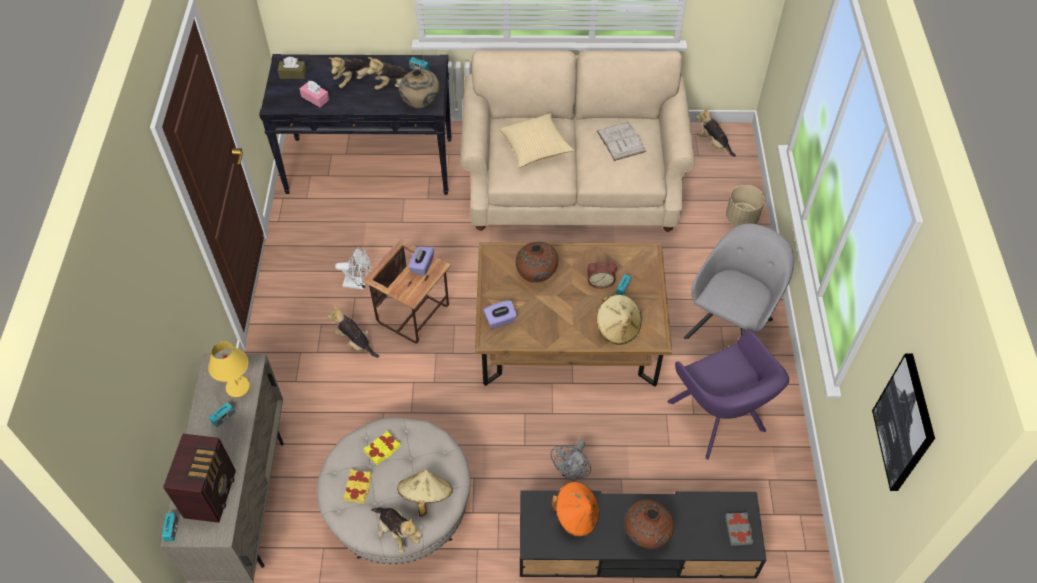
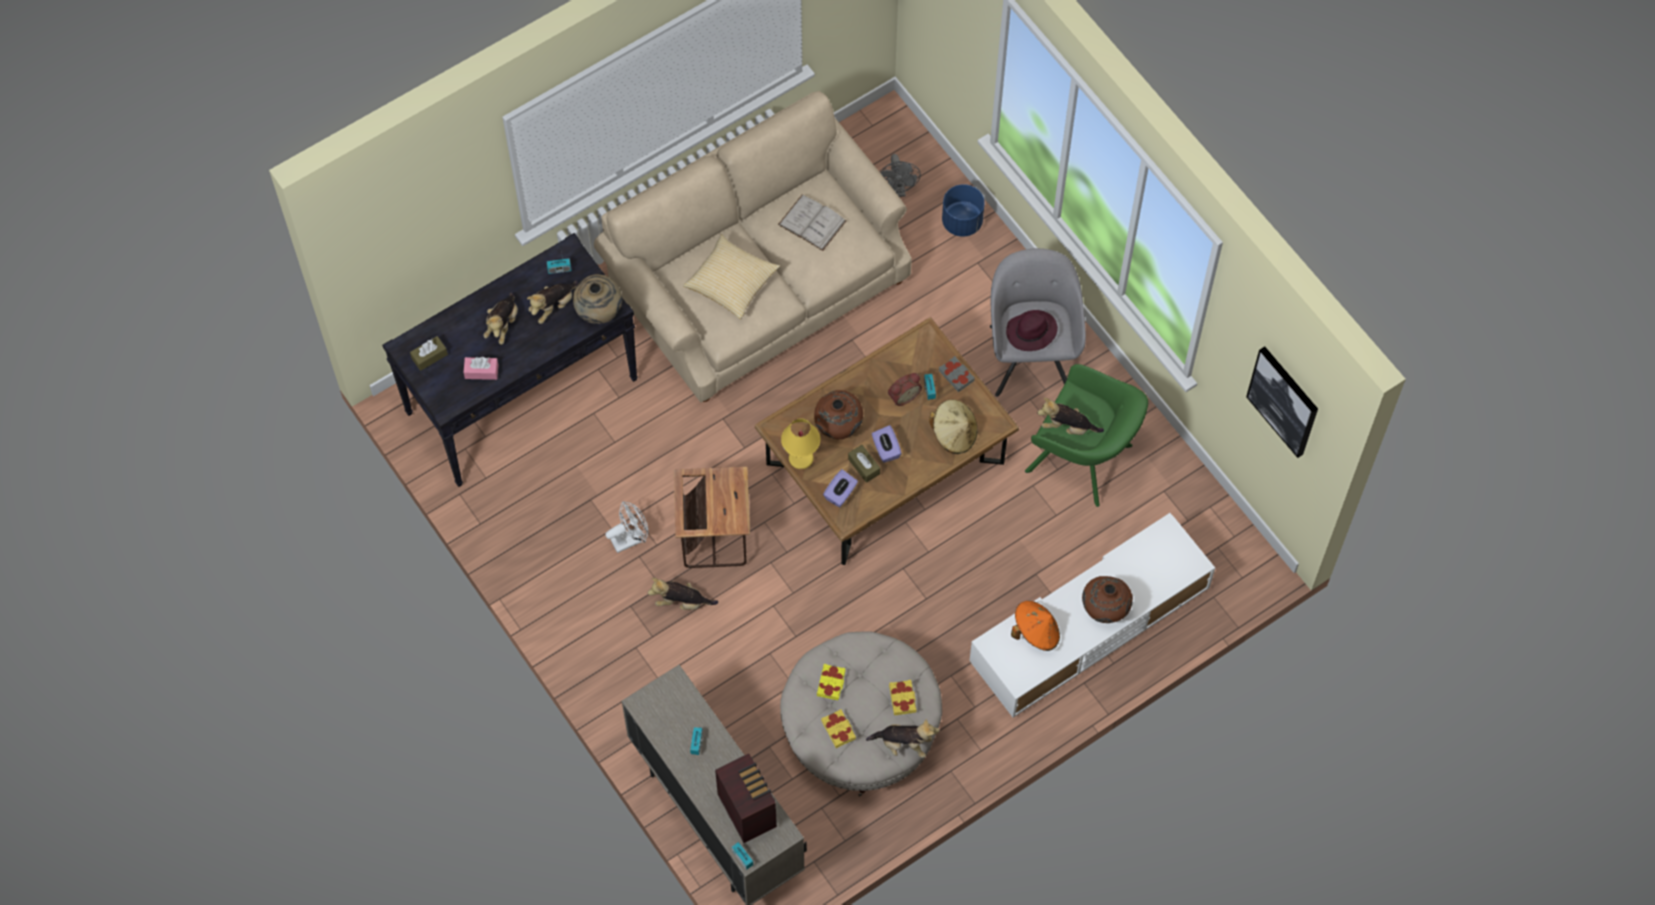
camera: 35 degrees left, 10 degrees up
(238, 387) = (683, 709): yellow table lamp -> yellow table lamp (801, 458)
(422, 266) = (721, 485): purple tissue box -> purple tissue box (886, 449)
(425, 496) = (903, 698): beige hat -> yellow book
(533, 311) = (864, 466): none -> brown tissue box
(571, 473) = (988, 597): grey fan -> grey fan (897, 190)
(635, 544) = (1089, 625): black tv stand -> white tv stand
(713, 144) = (872, 143): plush toy -> plush toy (1067, 427)
(719, 420) = (1083, 460): purple armchair -> green armchair
(730, 294) = (1030, 332): none -> purple hat
(738, 530) = (1177, 556): grey book -> grey book (956, 375)
(741, 218) = (962, 222): beige planter -> blue planter

